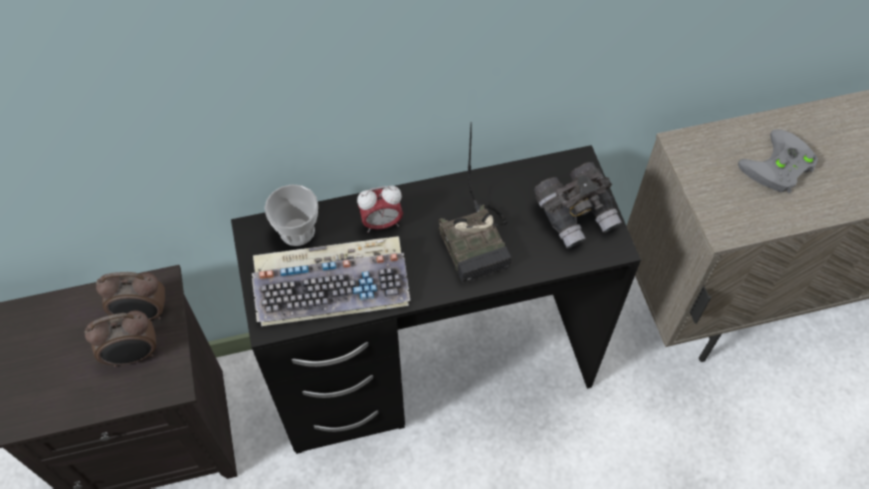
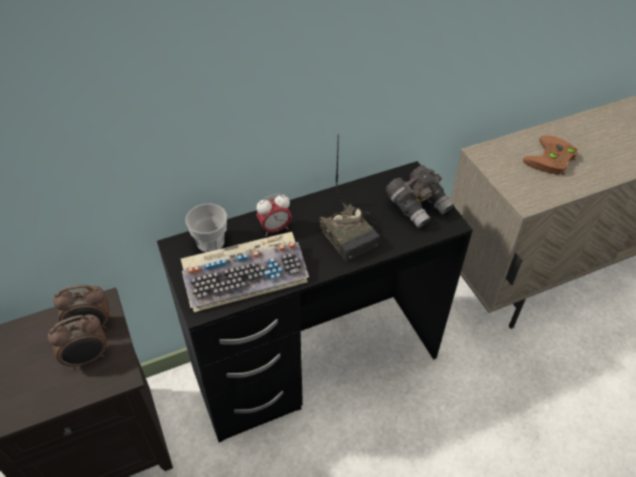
camera: 10 degrees left, 10 degrees down
(778, 168) = (551, 160): grey game controller -> brown game controller

